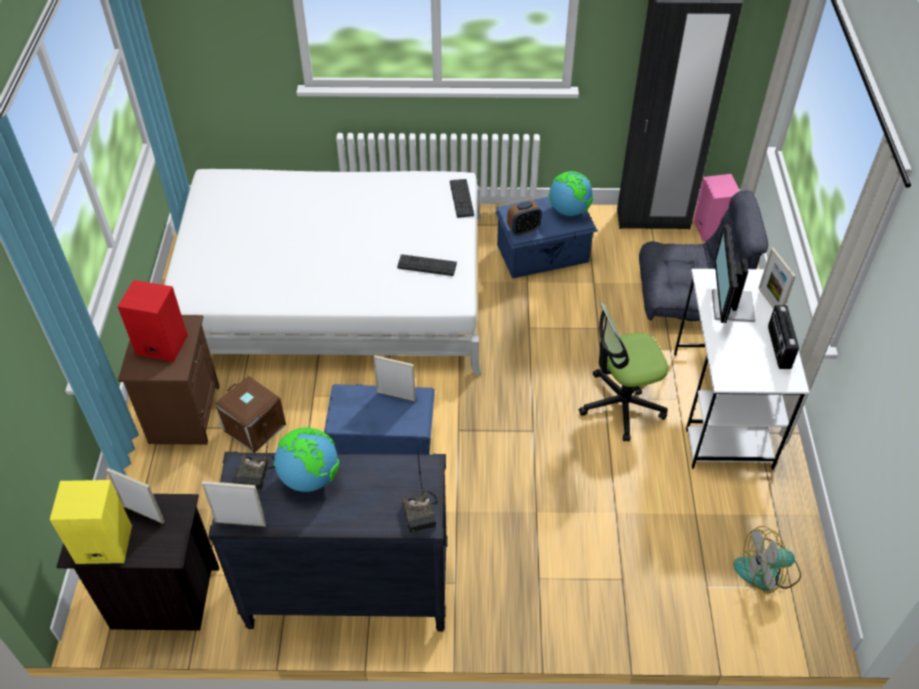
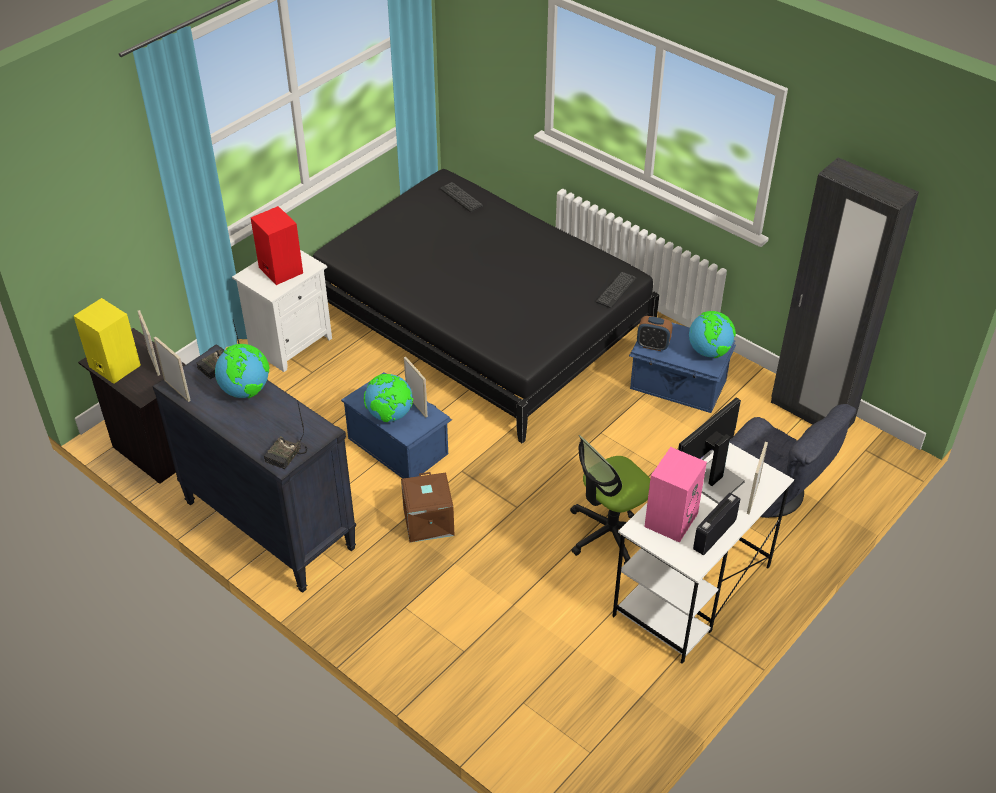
camera: 40 degrees right, 5 degrees down
(183, 413) = (290, 342): brown nightstand -> white nightstand
(253, 428) = (324, 380): brown storage box -> brown storage box (427, 521)
(333, 289) = (481, 318): white bed -> black bed
(384, 419) = (390, 416): none -> globe
(427, 265) = (530, 324): keyboard -> keyboard (461, 197)
(621, 404) = (609, 533): office chair -> office chair turned 60 degrees counterclockwise
(710, 228) = (859, 449): pink speaker -> pink speaker (670, 518)
(767, 571) = (583, 728): fan -> none

